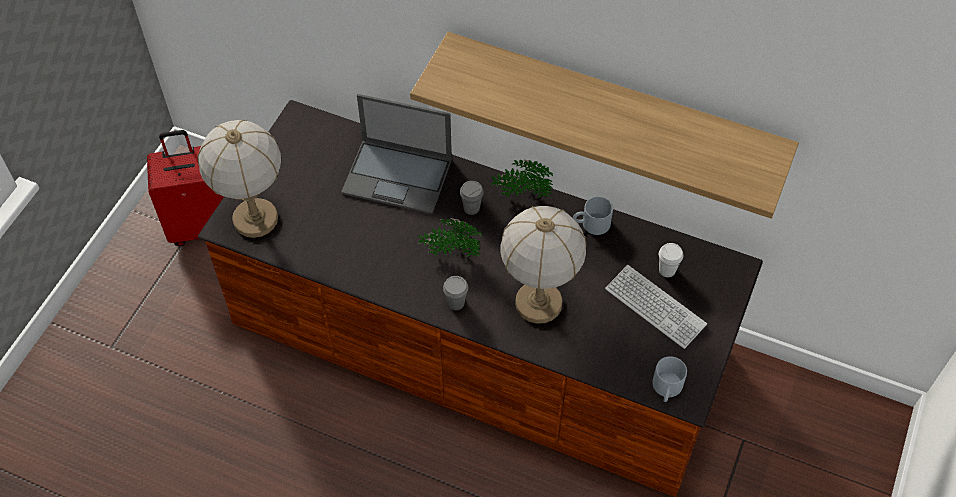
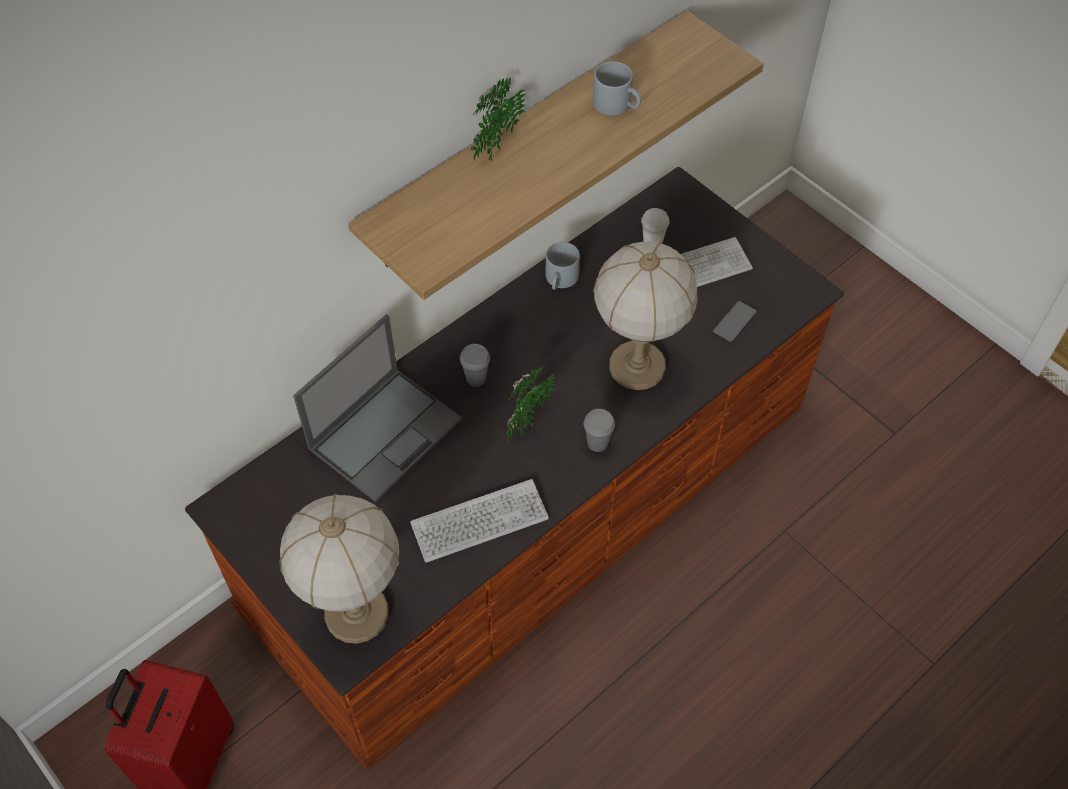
camera: 65 degrees left, 0 degrees up
(355, 258) = (479, 522): none -> keyboard
(522, 194) = (484, 324): potted plant -> potted plant (494, 147)
(620, 354) = (734, 322): none -> phone
(667, 389) = (791, 302): grey mug -> grey mug (618, 105)

